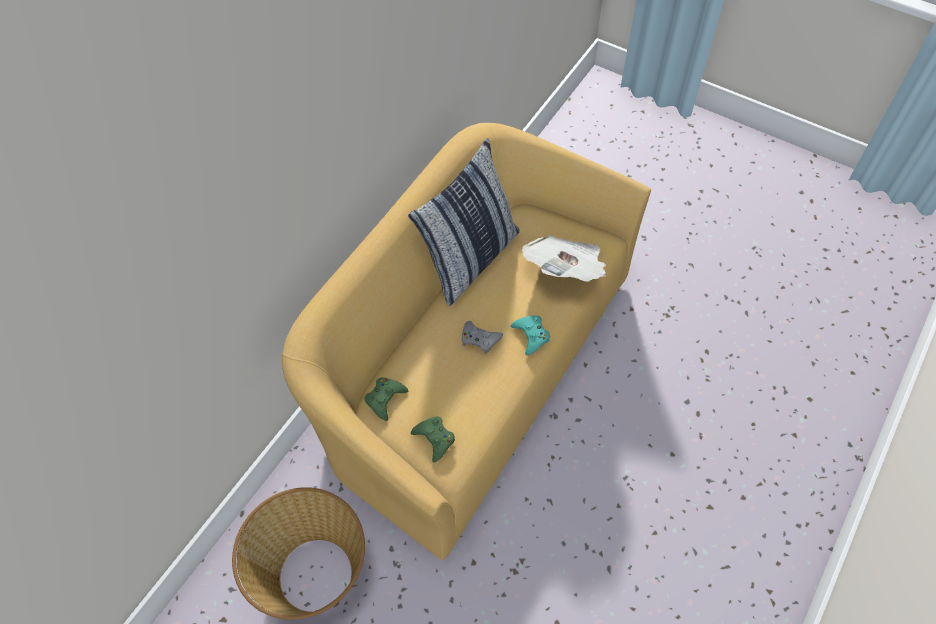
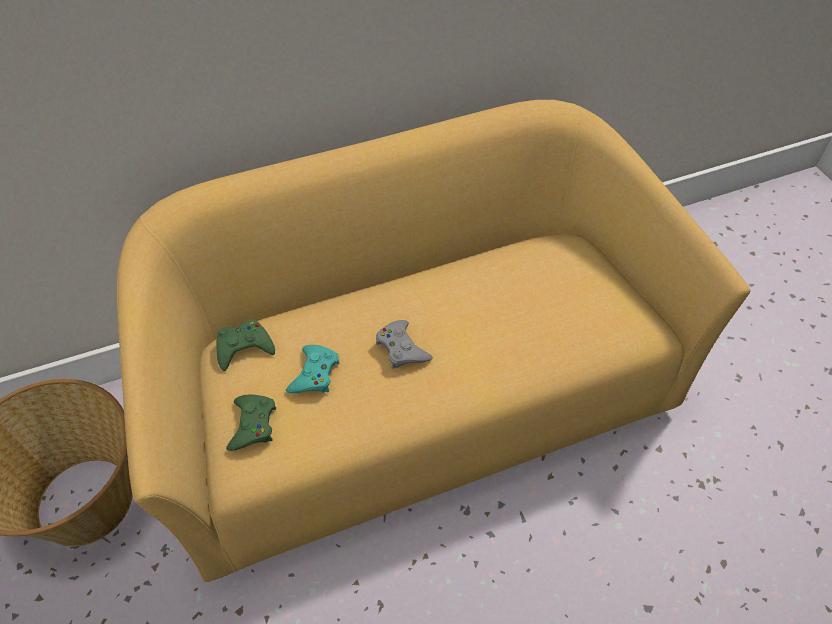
camera: 35 degrees right, 5 degrees down
(470, 259) = (468, 259): pillow -> none
(531, 336) = (464, 382): turquoise game controller -> turquoise game controller (314, 374)
(566, 270) = (571, 334): newspaper -> none

